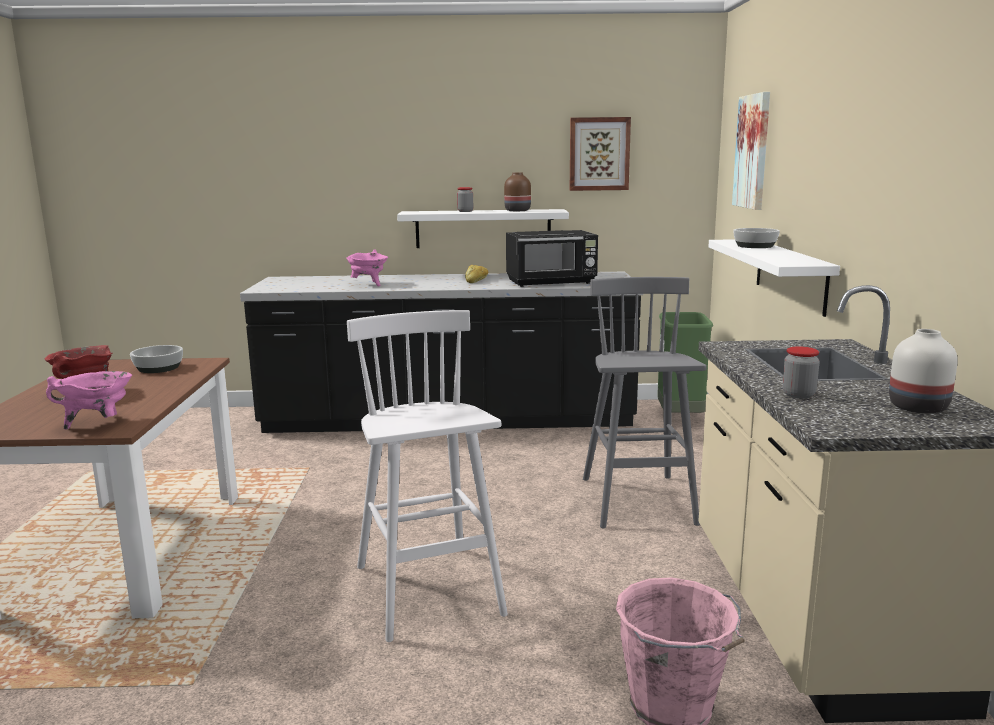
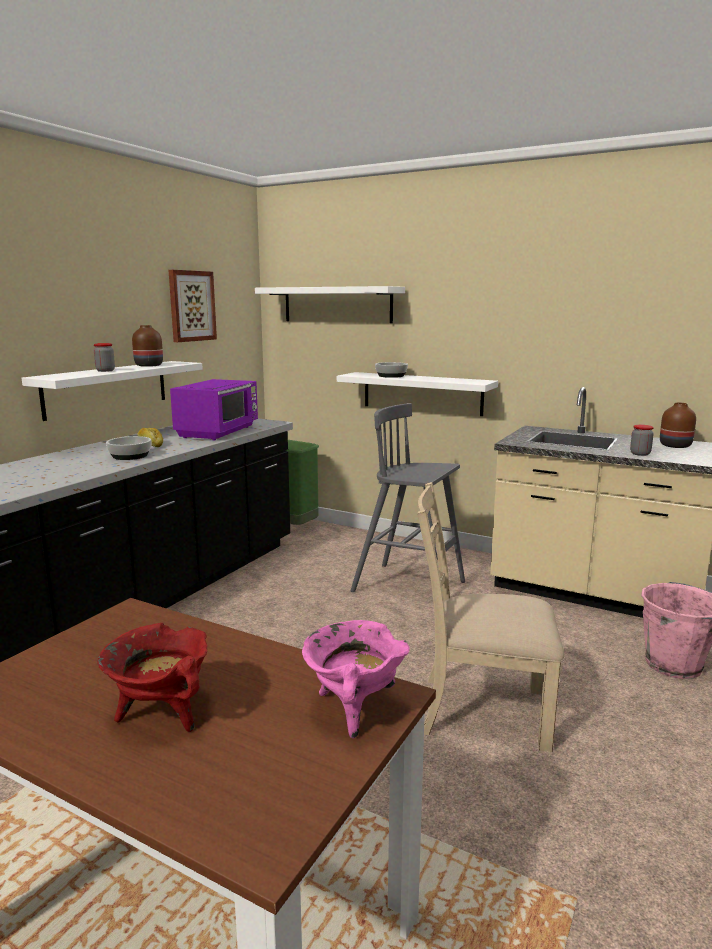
camera: 60 degrees left, 0 degrees up
(159, 368) = (106, 645): bowl -> bowl (130, 456)
(369, 284) = (61, 472): pink cooking pot -> none
(429, 592) = (482, 710): white stool -> beige chair
(552, 282) = (219, 432): black microwave -> purple microwave
(753, 151) = (337, 304): picture -> white shelf
(918, 408) = (676, 446): white vase -> brown vase

